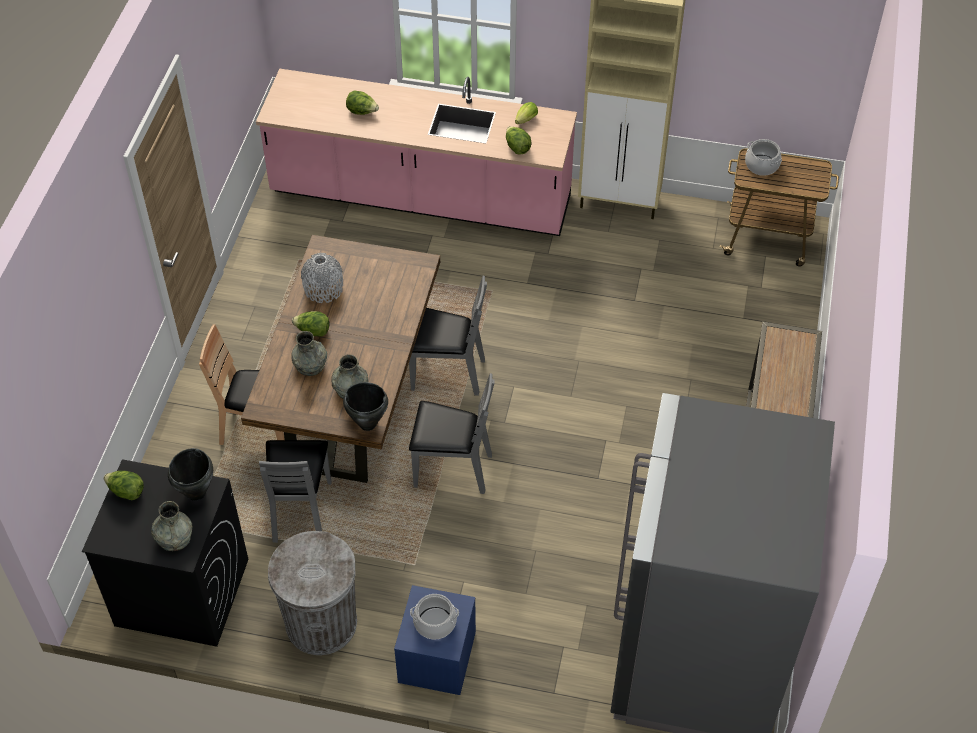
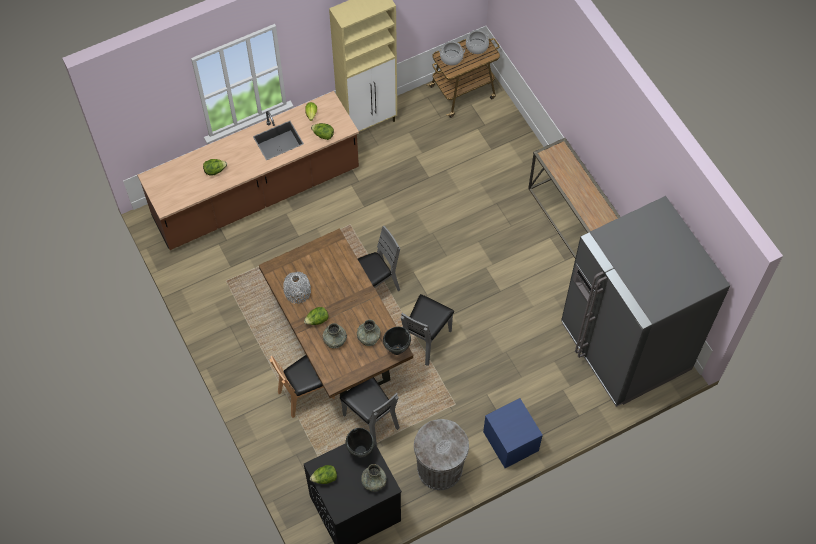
camera: 40 degrees left, 10 degrees up
(420, 198) = (257, 195): pink counter -> brown counter
(435, 623) = (514, 425): cooking pot -> cooking pot (477, 46)
(452, 469) = (425, 340): grey chair -> grey chair turned 150 degrees clockwise

